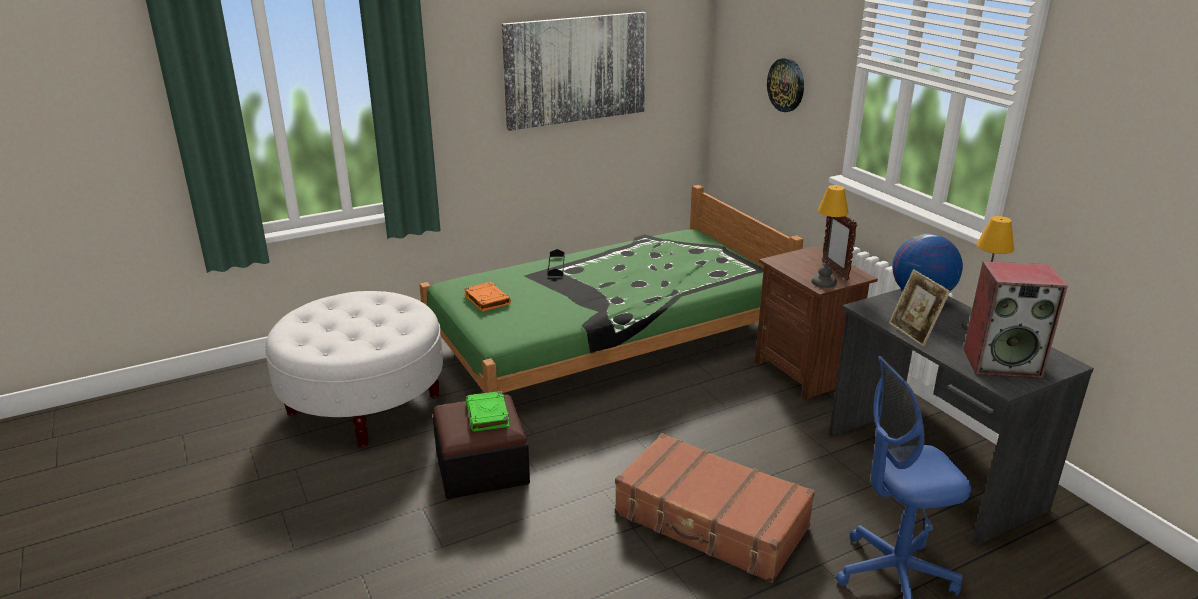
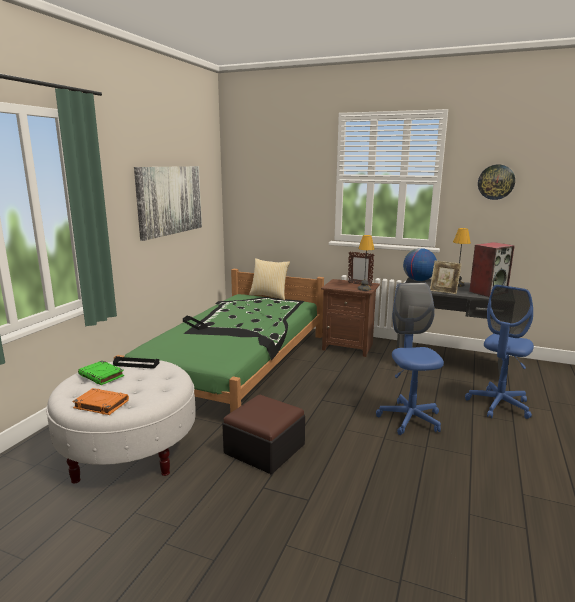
camera: 40 degrees left, 10 degrees down
(396, 304) = (136, 364): none -> black tray
(486, 299) = (181, 350): orange book -> orange book (100, 404)
(488, 415) = (268, 407): green book -> green book (102, 376)
(711, 521) = (409, 419): brown suitcase -> blue office chair
(730, 245) = (269, 296): none -> pillow
(786, 85) = (286, 200): wall clock -> wall clock (496, 182)

